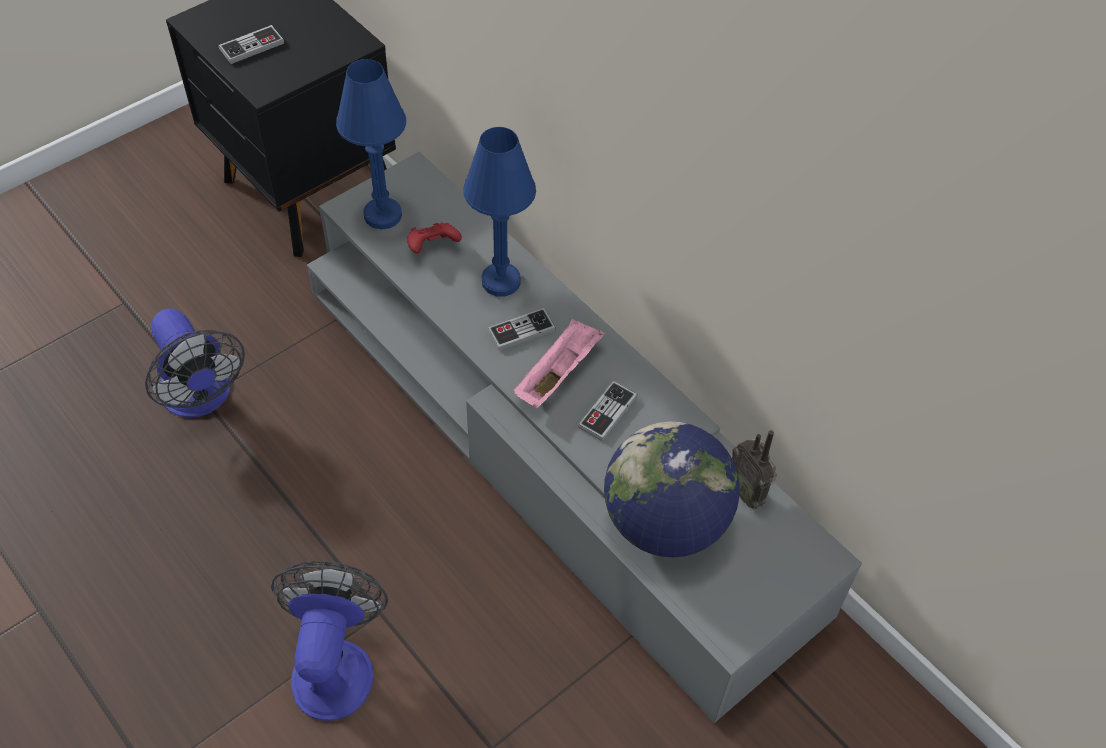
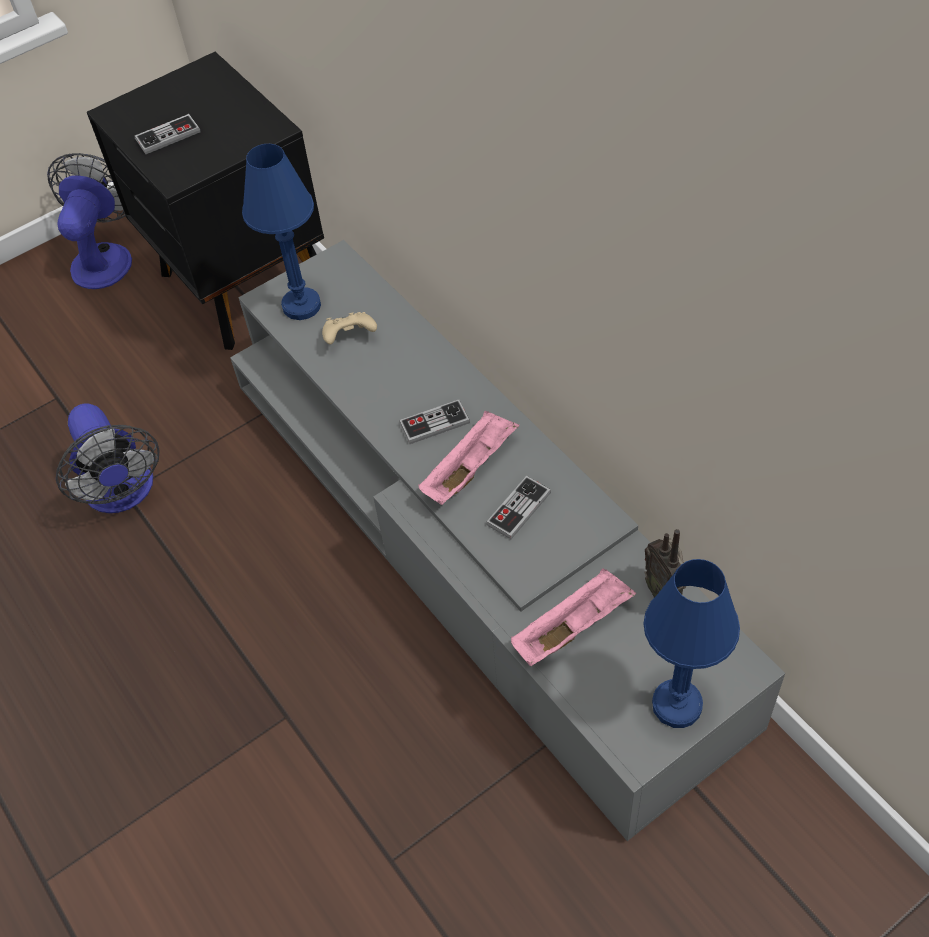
camera: 10 degrees right, 0 degrees up
(334, 663) = (236, 768): fan -> fan (104, 257)
(433, 247) = (350, 338): red game controller -> beige game controller
(501, 281) = (417, 372): blue table lamp -> blue table lamp (677, 705)
(665, 522) = (573, 627): globe -> pink tray

